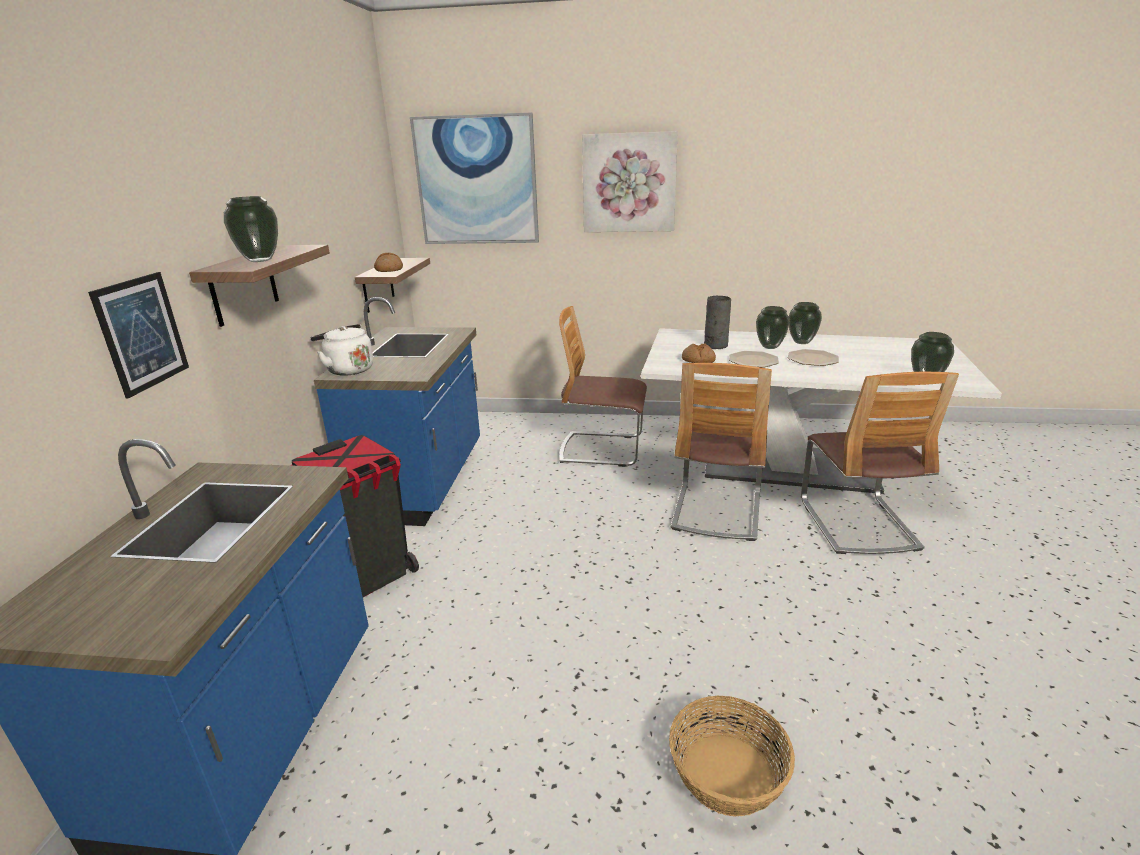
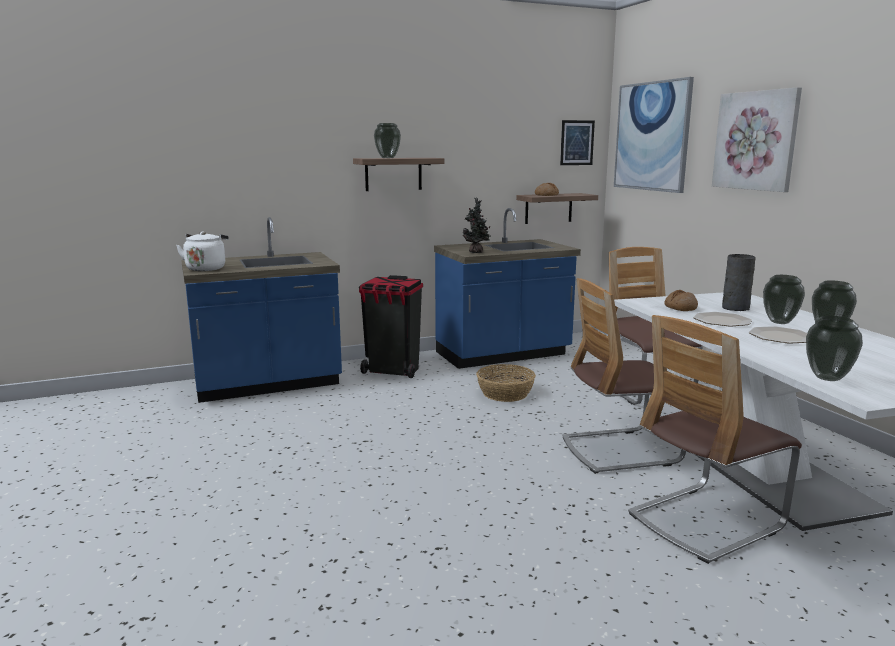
camera: 60 degrees right, 10 degrees down
(142, 333) = (311, 179): picture -> picture (577, 142)
(348, 370) = (456, 246): white kettle -> white kettle (206, 268)
(411, 370) = (477, 252): none -> potted plant
(727, 774) = (319, 499): basket -> basket (504, 393)

